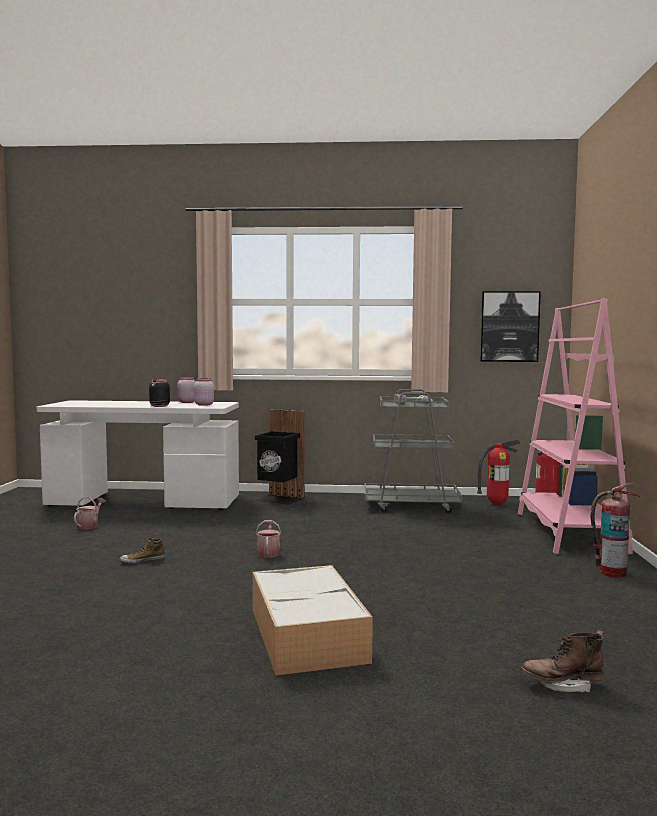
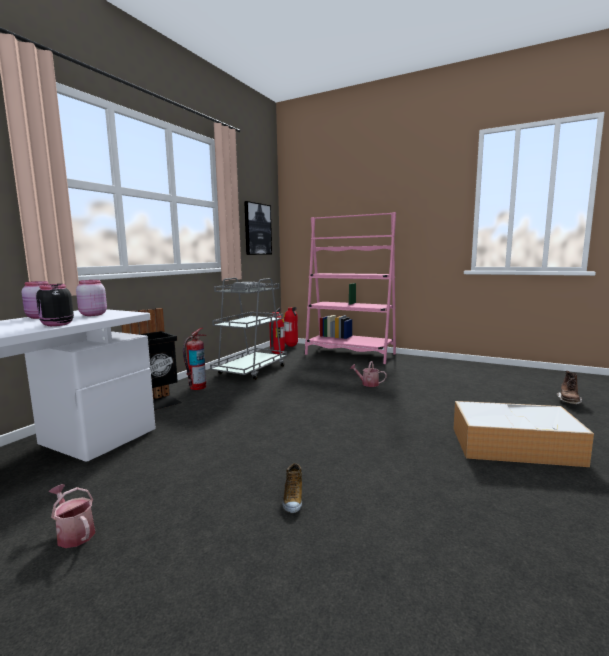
camera: 65 degrees left, 5 degrees up
(268, 552) = (320, 432): watering can -> watering can (367, 384)
(612, 573) = (421, 362): fire extinguisher -> fire extinguisher (197, 387)

